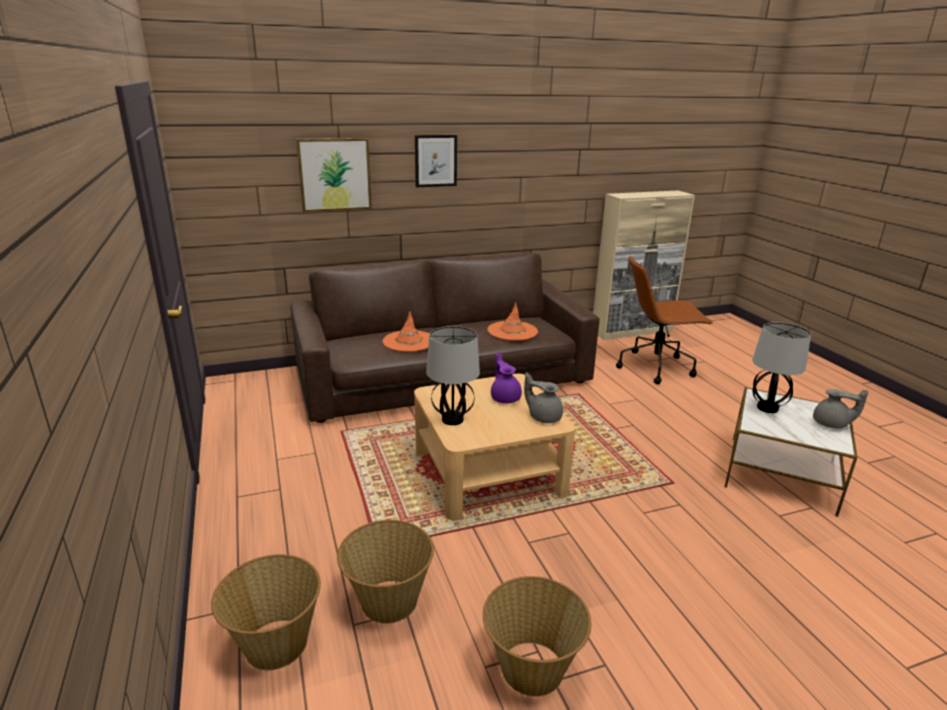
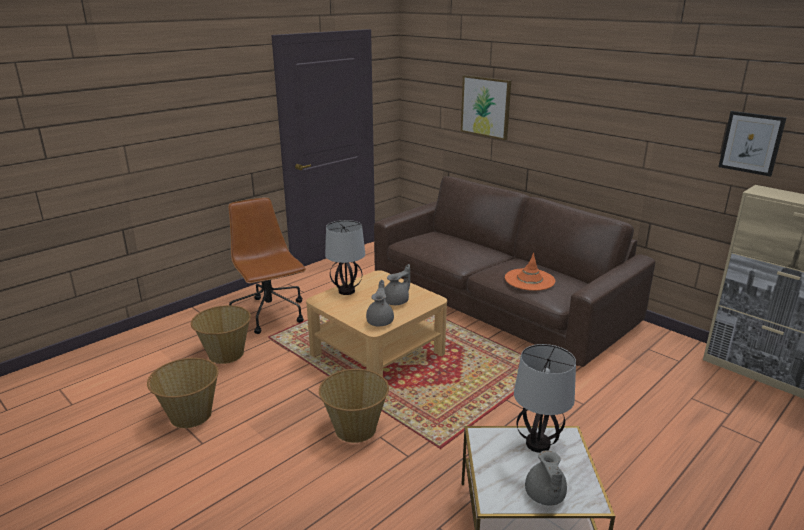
camera: 65 degrees right, 0 degrees up
(275, 644) = (184, 333): basket -> basket (355, 428)
(409, 341) = (453, 250): orange hat -> none
(435, 161) = (562, 109): picture -> picture (751, 143)
(505, 398) = (397, 301): purple teapot -> grey teapot
(656, 367) = (684, 406): brown office chair -> brown office chair (270, 315)

